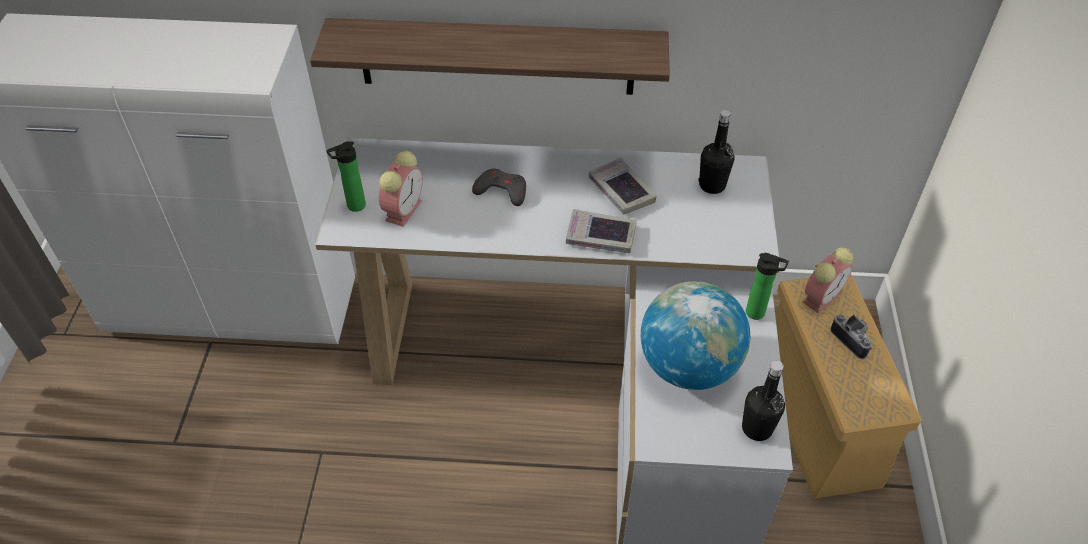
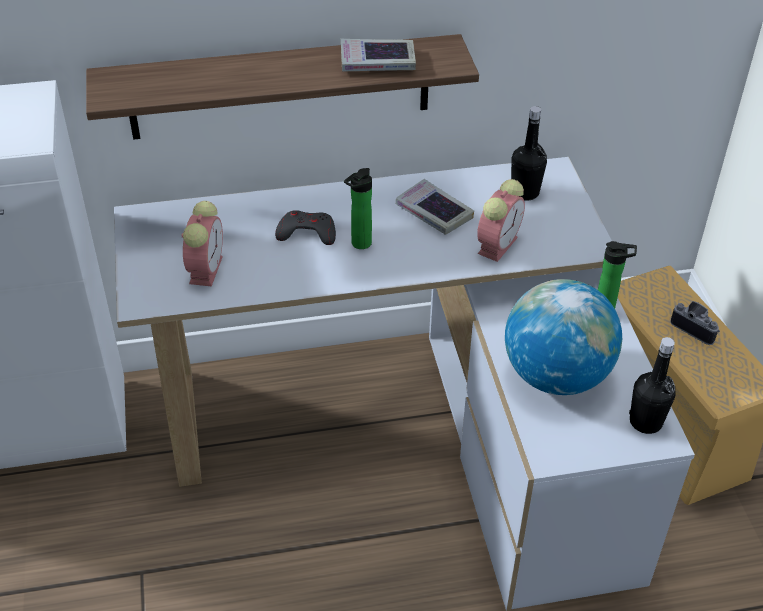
camera: 15 degrees left, 5 degrees down
(353, 206) = (147, 275): bottle -> bottle (359, 244)
(600, 236) = (429, 260): book -> book (377, 62)
(822, 296) = (651, 292): alarm clock -> alarm clock (498, 244)

